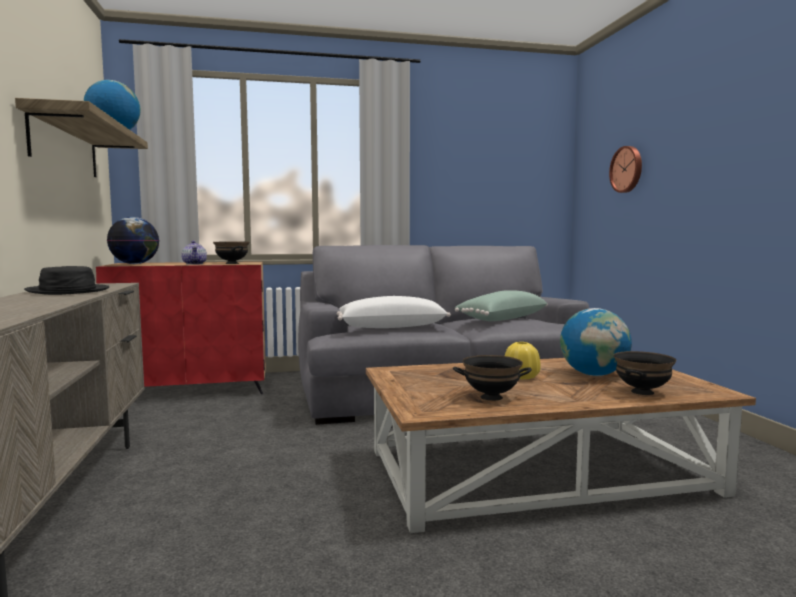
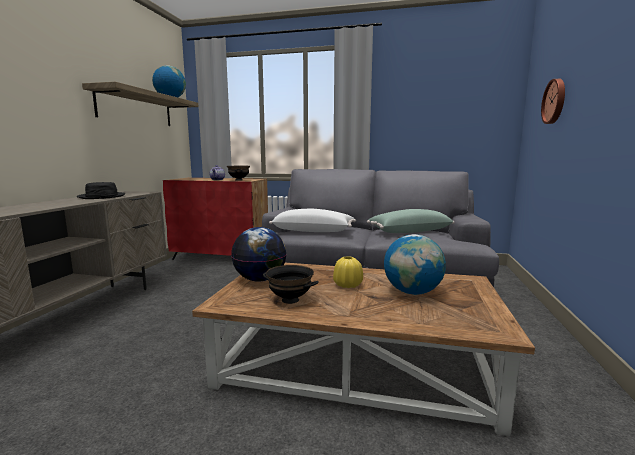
camera: 25 degrees right, 5 degrees up
(135, 264) = (189, 178): globe -> globe (260, 279)
(643, 392) = (423, 318): black bowl -> none

